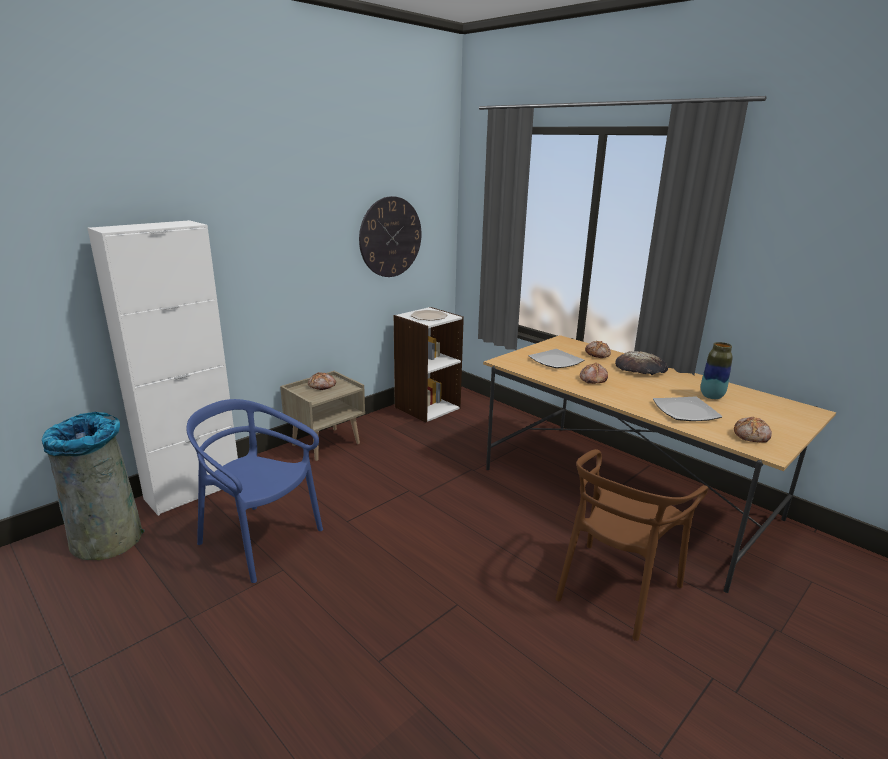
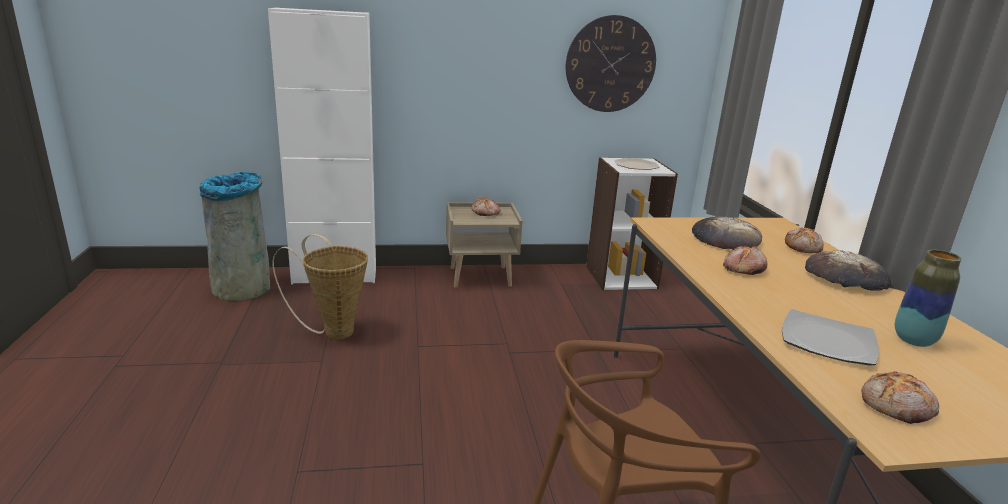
camera: 35 degrees right, 0 degrees up
(259, 540) = (333, 331): blue chair -> basket
(555, 361) = (725, 239): plate -> bread

